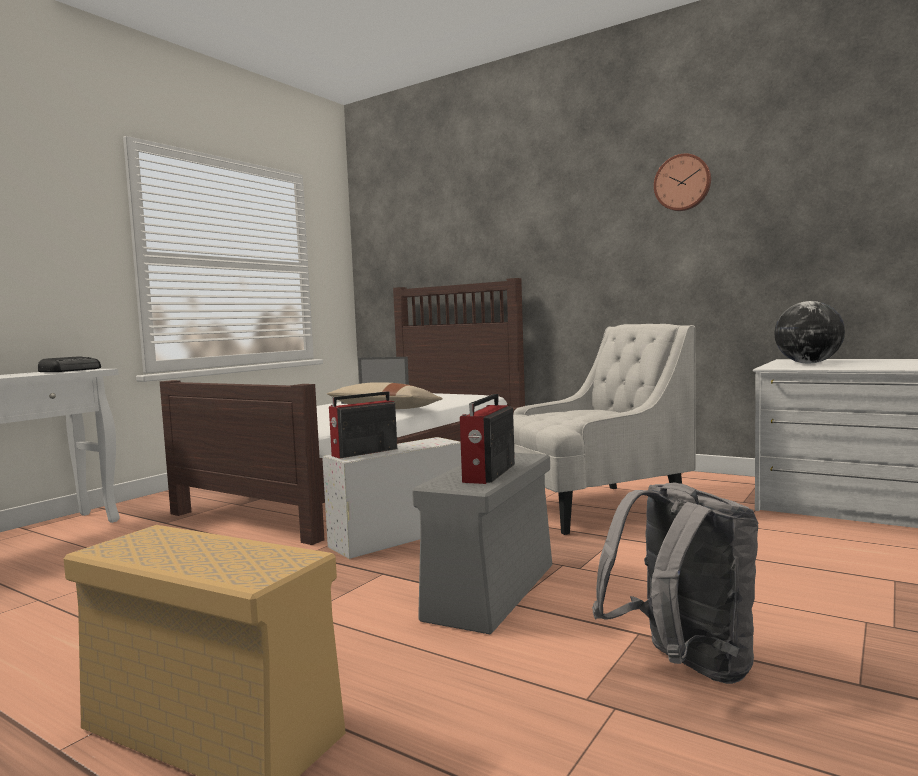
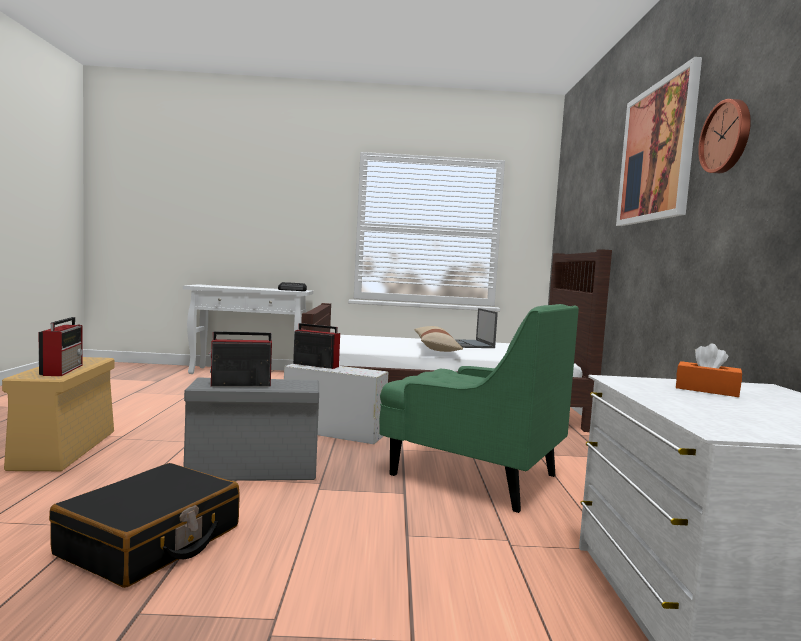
camera: 55 degrees right, 0 degrees up
(234, 552) = (63, 370): none -> radio
(575, 188) = (656, 153): none -> picture
(590, 509) = (472, 474): white armchair -> green armchair
(682, 668) = (151, 541): grey backpack -> black suitcase
(808, 363) = (707, 390): globe -> orange tissue box

